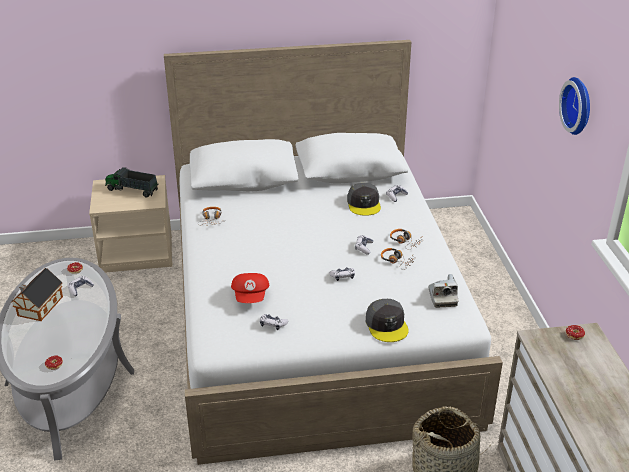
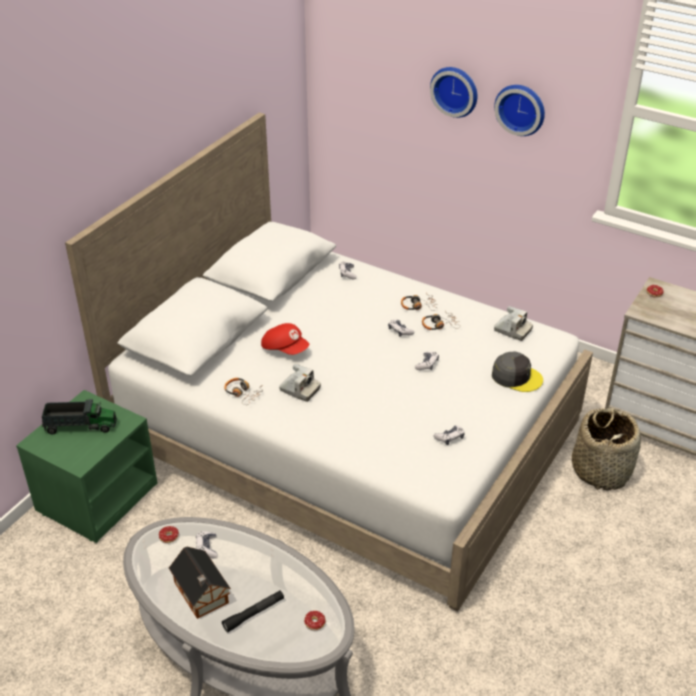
camera: 50 degrees left, 5 degrees up
(40, 336) = (254, 614): none -> black flashlight
(132, 190) = (80, 426): toy truck -> toy truck turned 150 degrees counterclockwise
(137, 252) = (97, 496): beige nightstand -> green nightstand
(243, 238) = (299, 390): none -> camera
(251, 296) = (395, 430): red cap -> red cap (285, 348)
(364, 204) = (336, 296): grey cap -> none
(550, 73) = (455, 90): none -> wall clock

